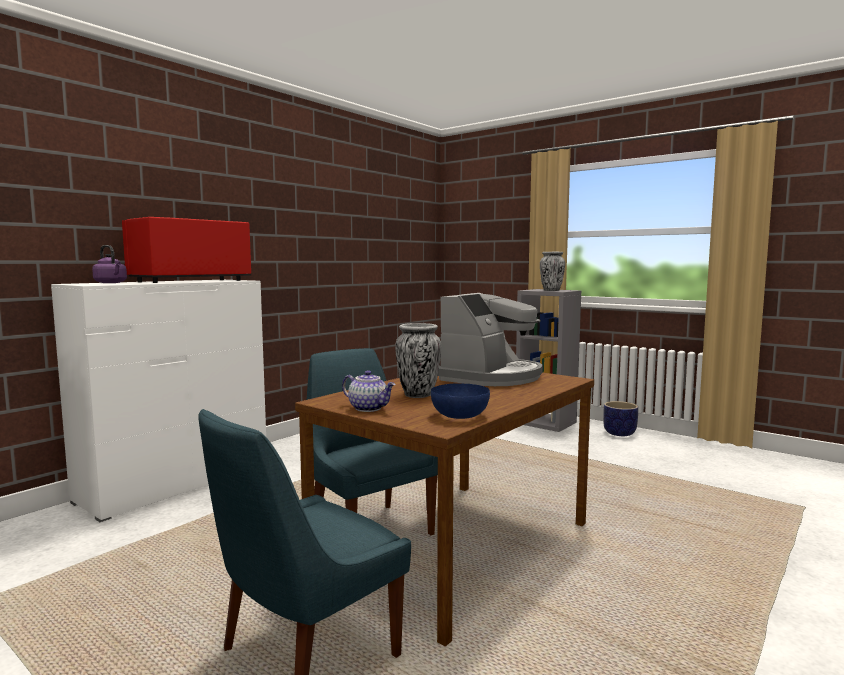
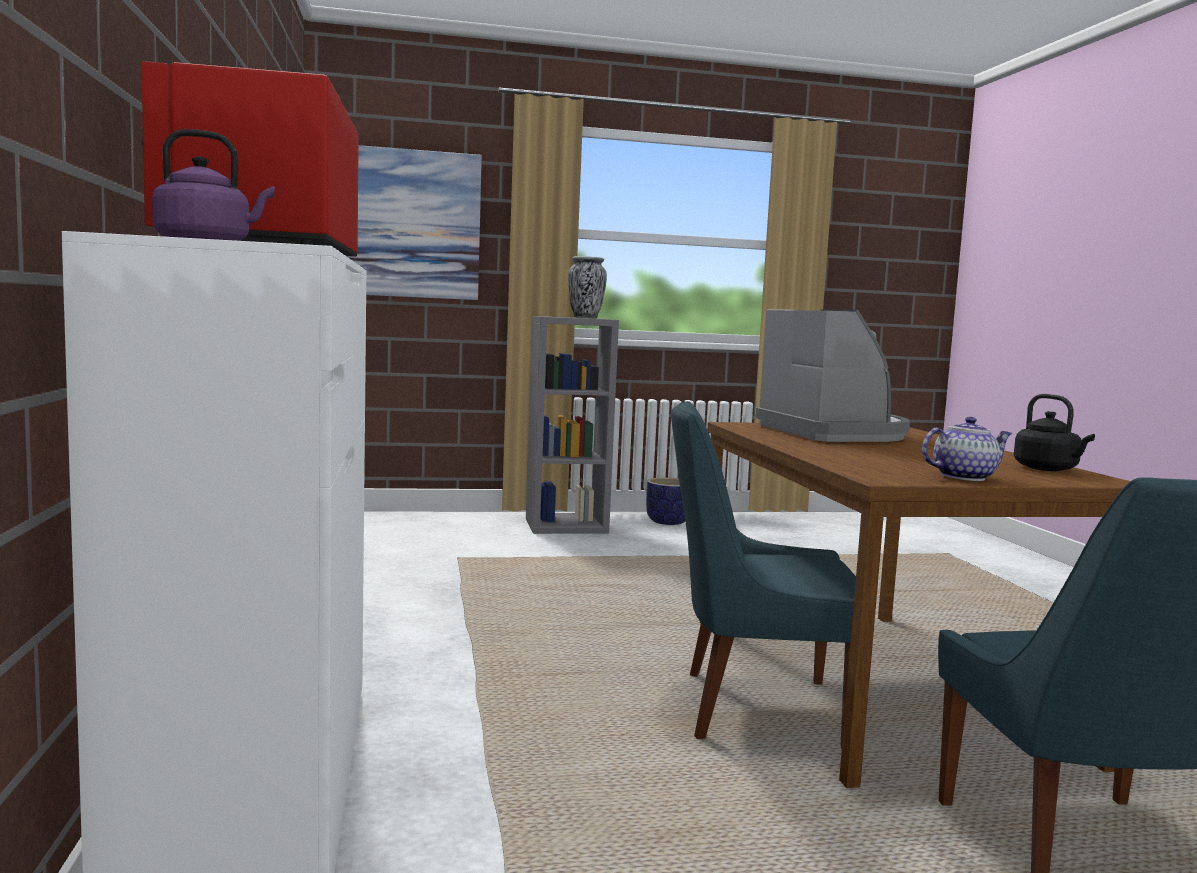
camera: 50 degrees left, 0 degrees up
(418, 395) = (904, 458): vase -> none
(460, 416) = (1048, 469): blue bowl -> black kettle
(483, 237) = (407, 224): none -> picture

